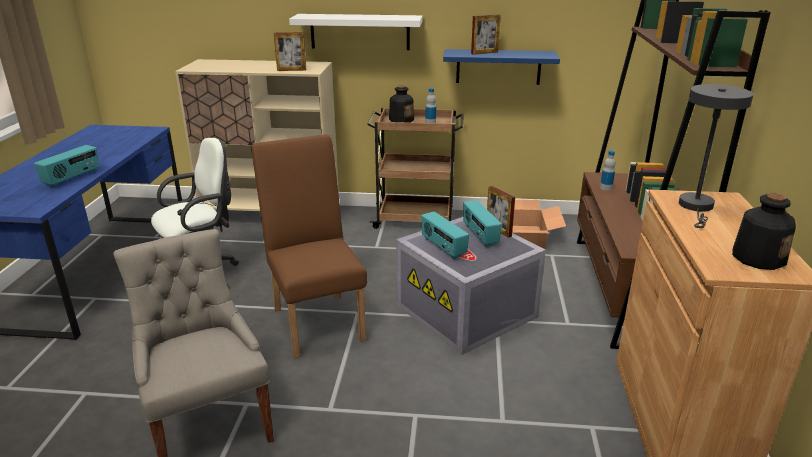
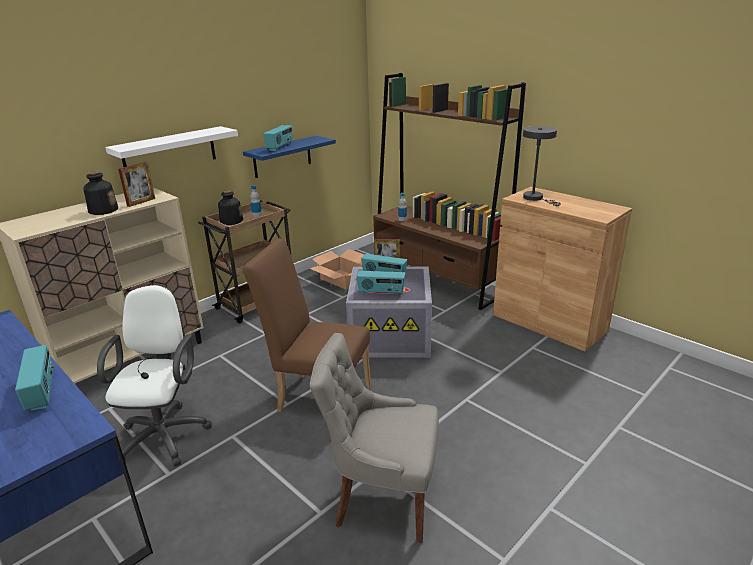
camera: 50 degrees left, 0 degrees up
(484, 53) = (280, 147): picture frame -> radio
(757, 258) = (598, 208): bottle -> bottle (103, 210)

